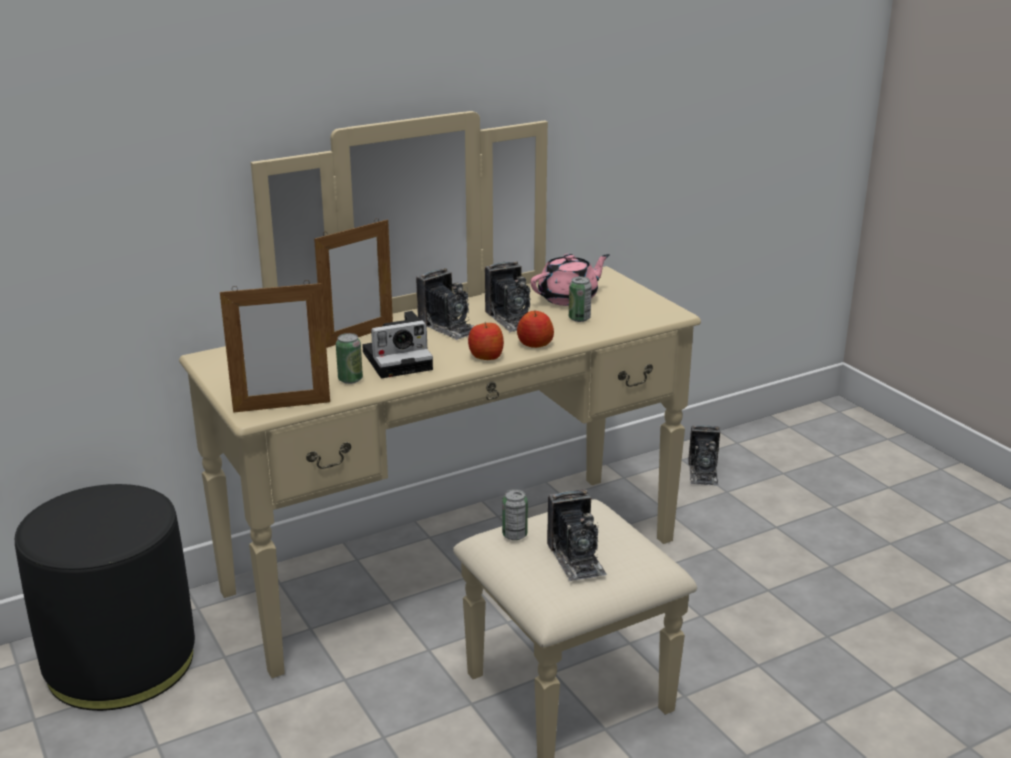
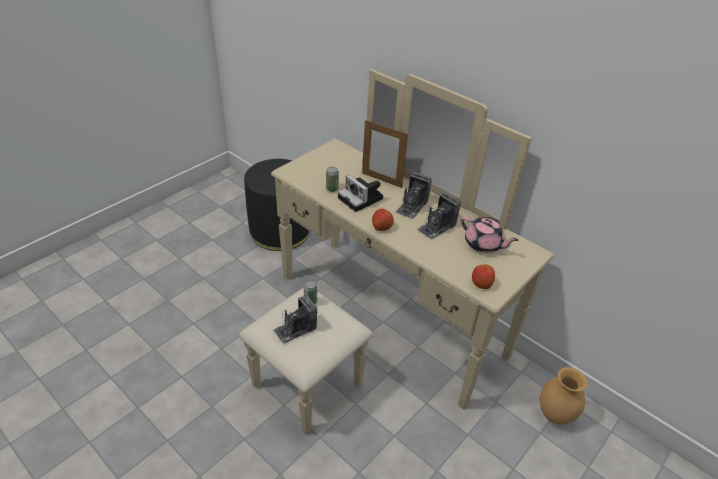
camera: 70 degrees right, 15 degrees up
(282, 406) = (295, 177): picture frame -> none
(535, 344) = (407, 242): apple -> apple (481, 283)
(579, 318) = (455, 253): can -> none
(703, 472) = (555, 415): camera -> brown vase

